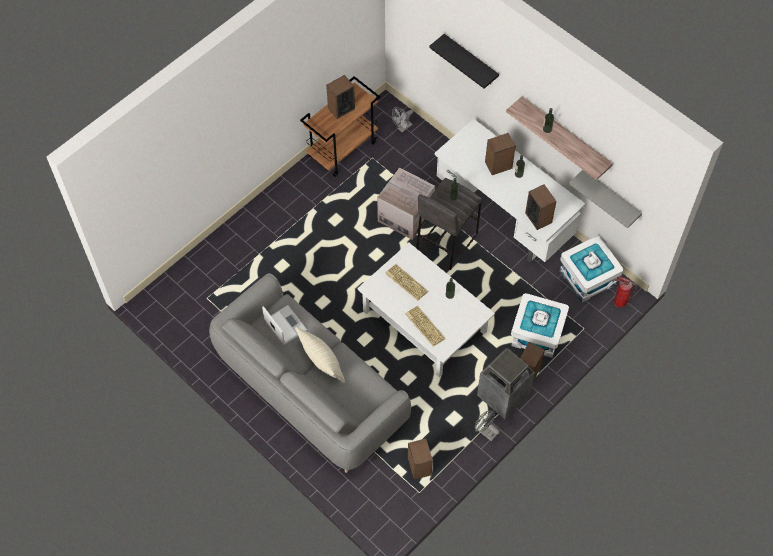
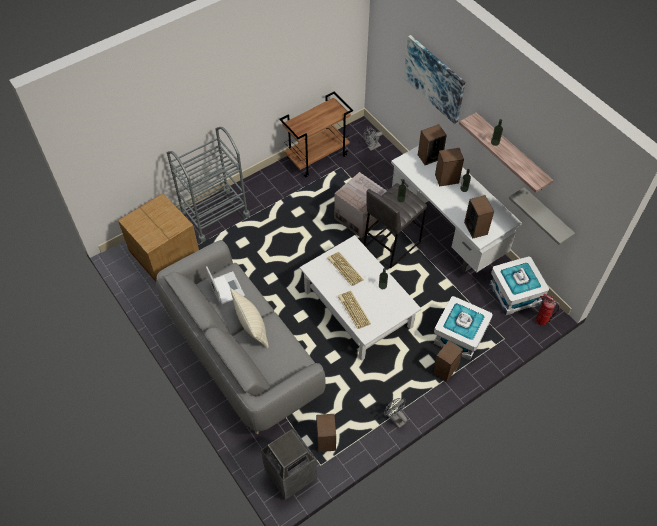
camera: 10 degrees right, 5 degrees down
(197, 291) = (164, 252): none -> cardboard box
(243, 238) = (215, 215): none -> grey cart
(341, 108) = (317, 115): speaker -> speaker (429, 156)
(470, 61) = (434, 79): black shelf -> picture
(503, 396) = (417, 388): trash can -> trash can (290, 474)

